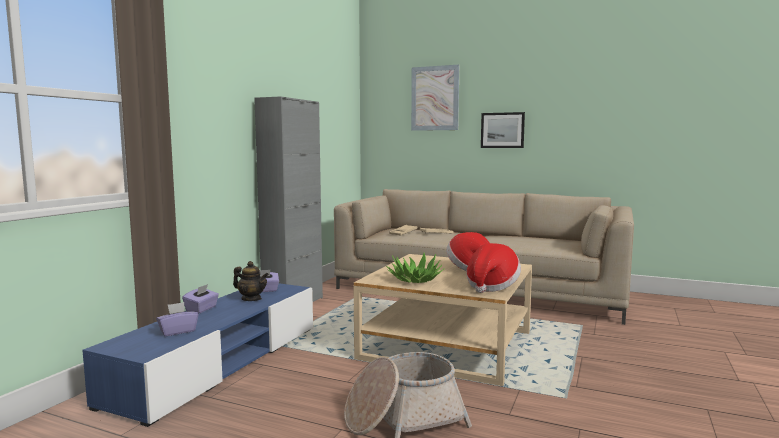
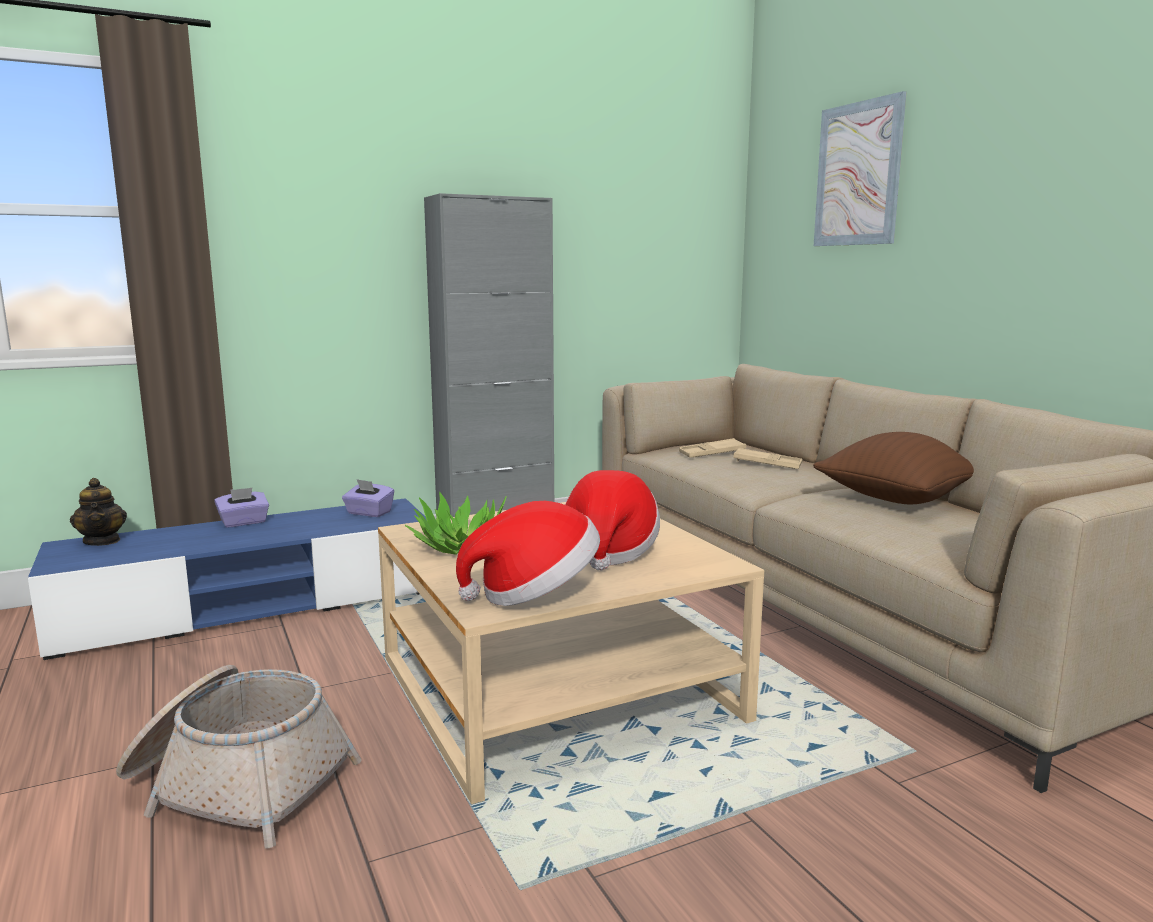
camera: 40 degrees right, 5 degrees up
(178, 331) = (150, 545): purple tissue box -> none
(251, 299) = (322, 522): teapot -> teapot (102, 541)
(502, 130) = (979, 242): picture -> none
(511, 238) = (895, 501): none -> brown pillow

